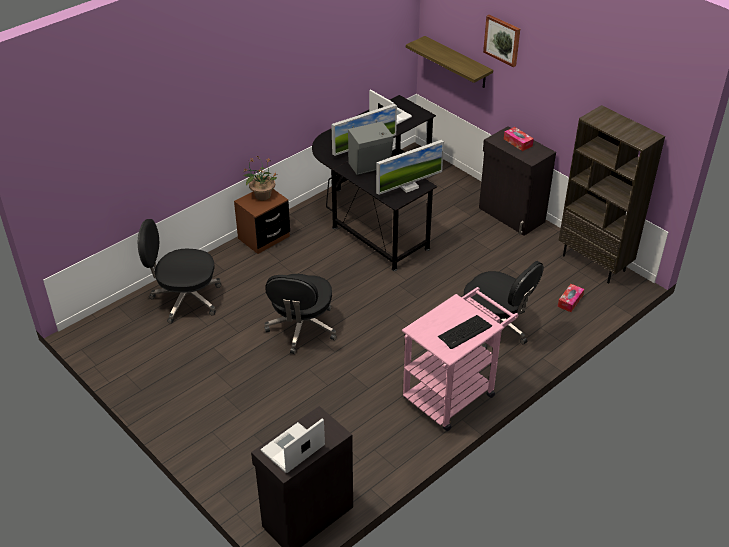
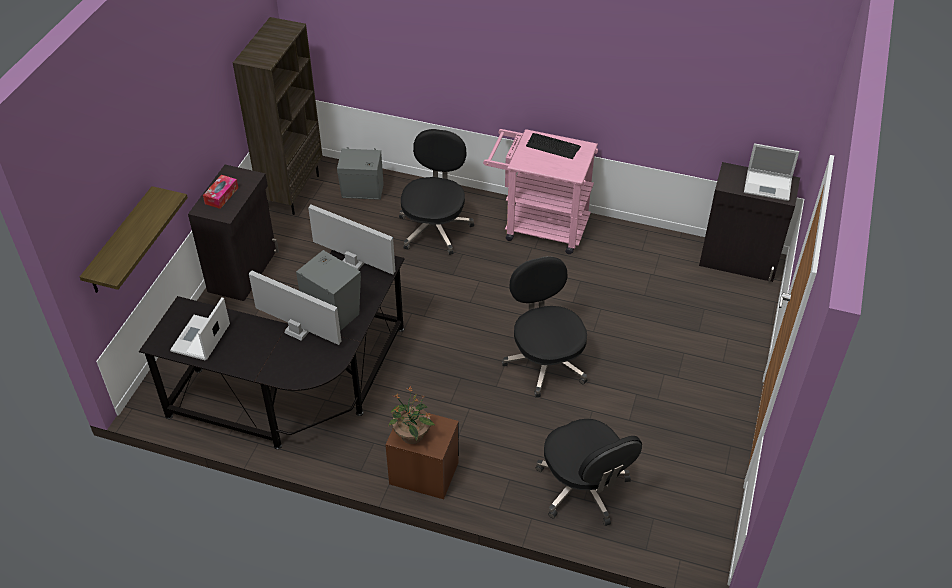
camera: 120 degrees left, 5 degrees up
(302, 328) = (545, 362): black office chair -> black office chair turned 90 degrees counterclockwise
(502, 40) = (146, 140): picture -> none
(570, 301) = (363, 192): tissue box -> grey speaker

